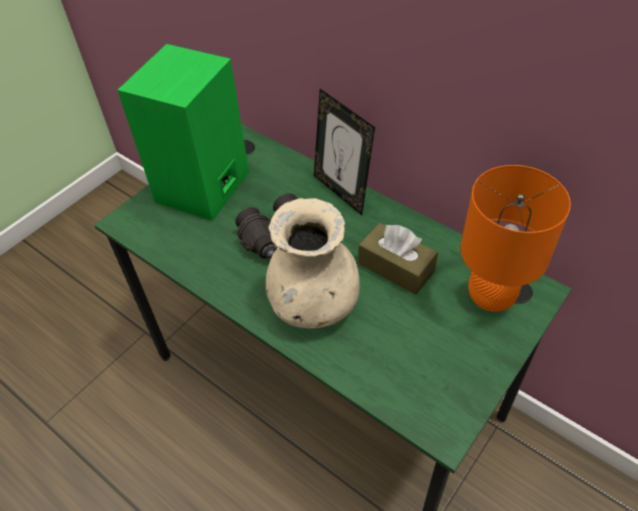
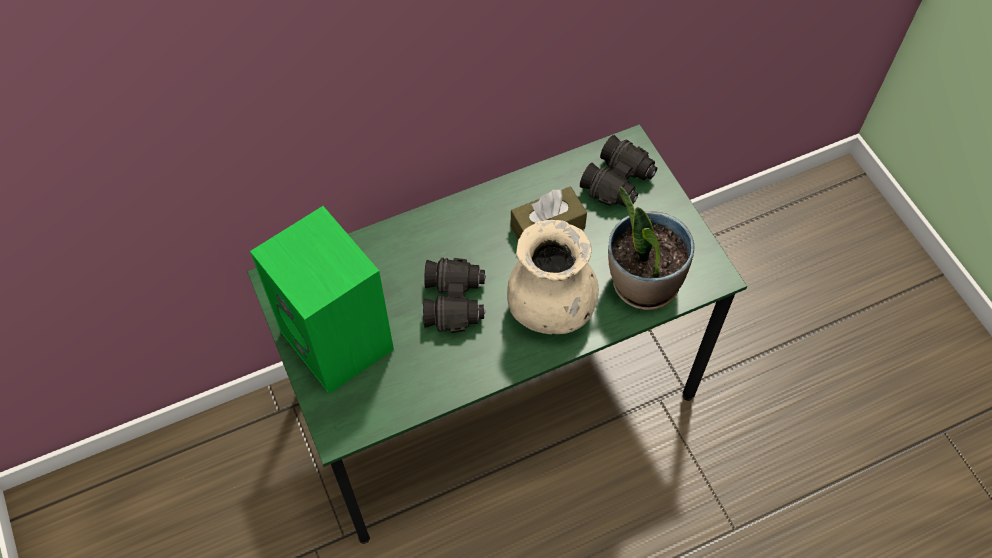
camera: 65 degrees left, 10 degrees up
(341, 192) = (429, 223): picture frame -> none
(387, 367) = (642, 284): none -> potted plant
(489, 299) = (619, 181): orange table lamp -> black binoculars

